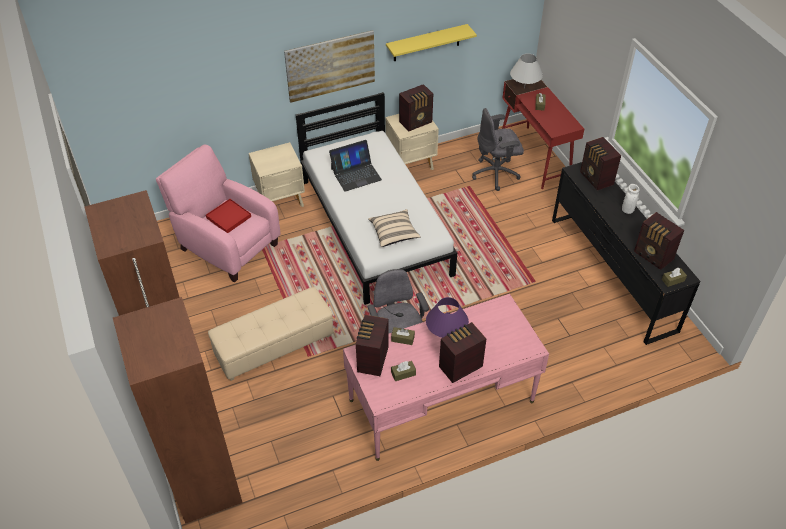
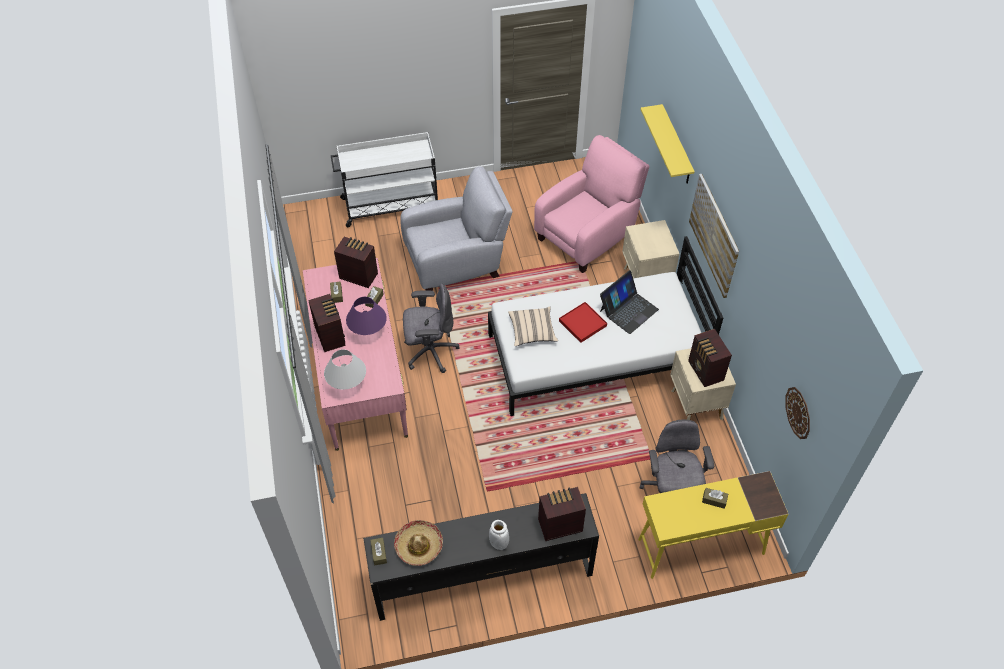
camera: 100 degrees right, 5 degrees up
(188, 425) = (390, 205): brown wardrobe -> white cart
(229, 217) = (583, 210): red tray -> red tray (582, 323)
(274, 344) = (457, 263): beige ottoman -> grey armchair
(356, 174) = (628, 310): laptop -> laptop turned 120 degrees counterclockwise
(426, 43) = (758, 330): yellow shelf -> yellow shelf (676, 146)
(497, 23) = (798, 412): none -> wall clock
(524, 88) = (752, 490): white table lamp -> white table lamp (347, 384)
(535, 157) = (700, 546): red desk -> yellow desk
(653, 256) = (419, 546): radio -> hat

